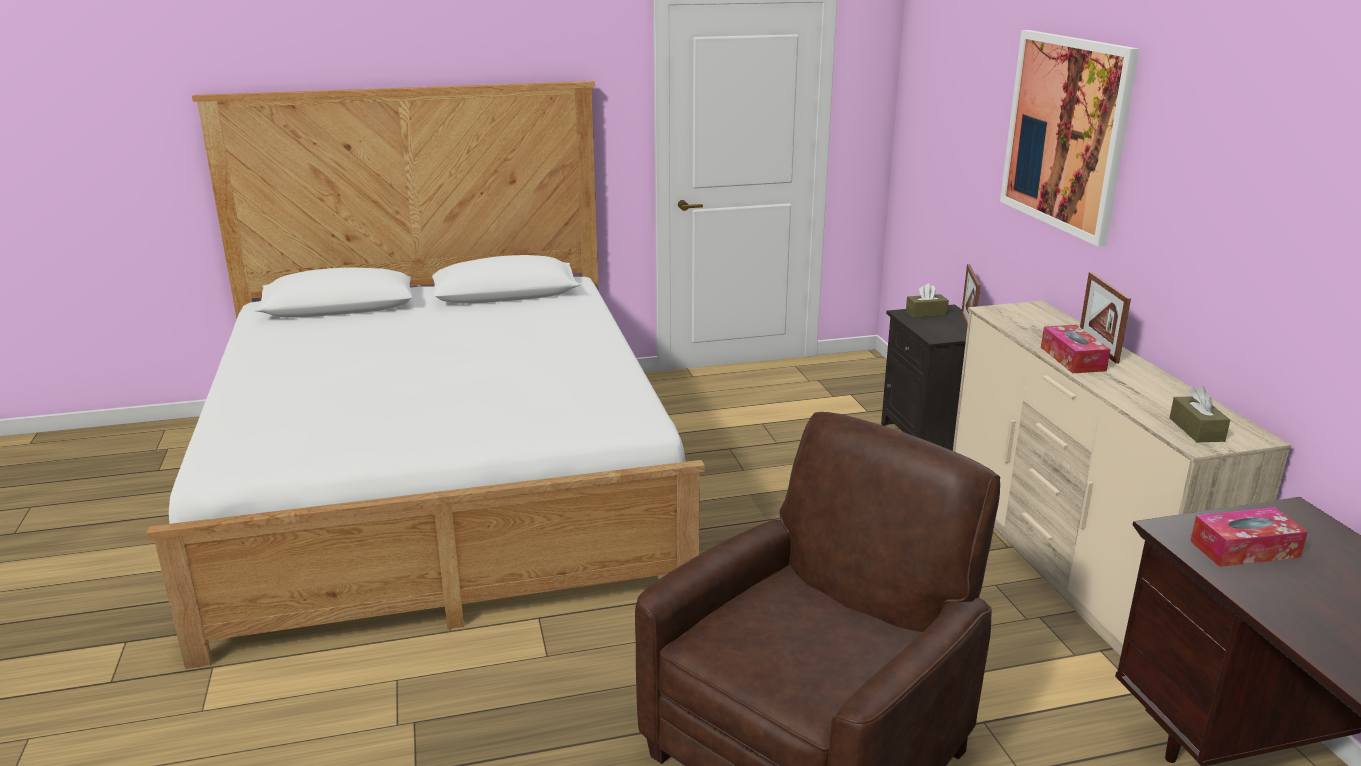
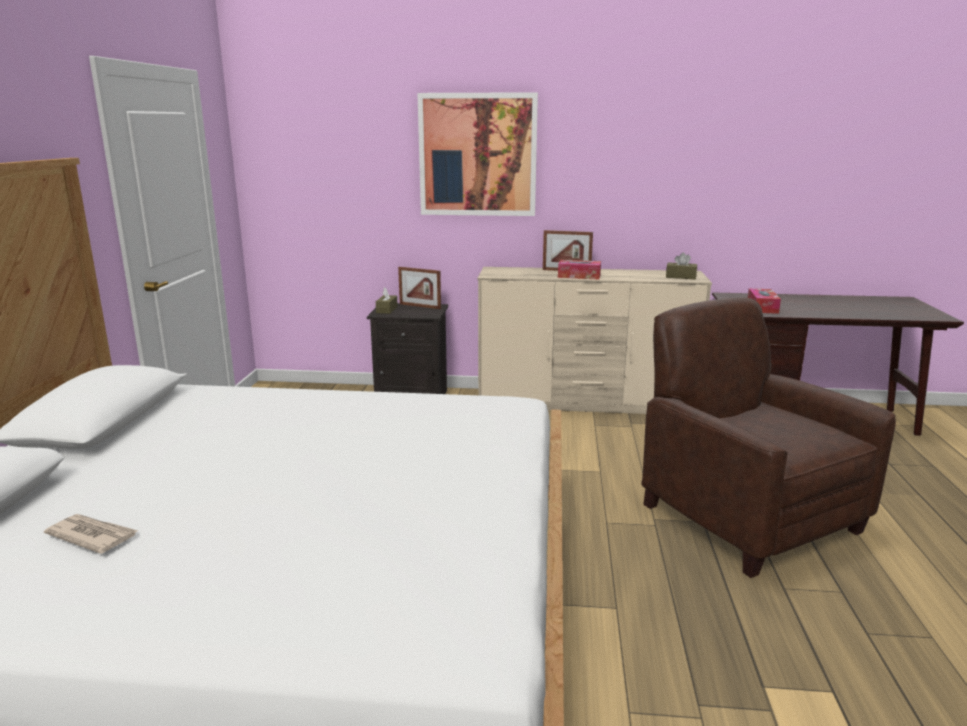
camera: 70 degrees left, 5 degrees down
(335, 340) = (92, 536): none -> newspaper

